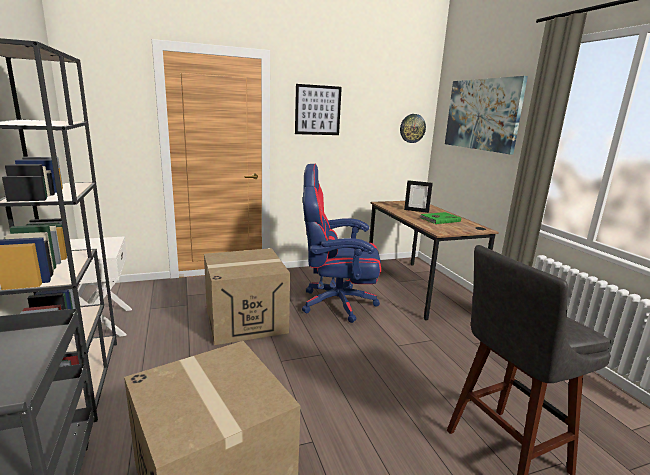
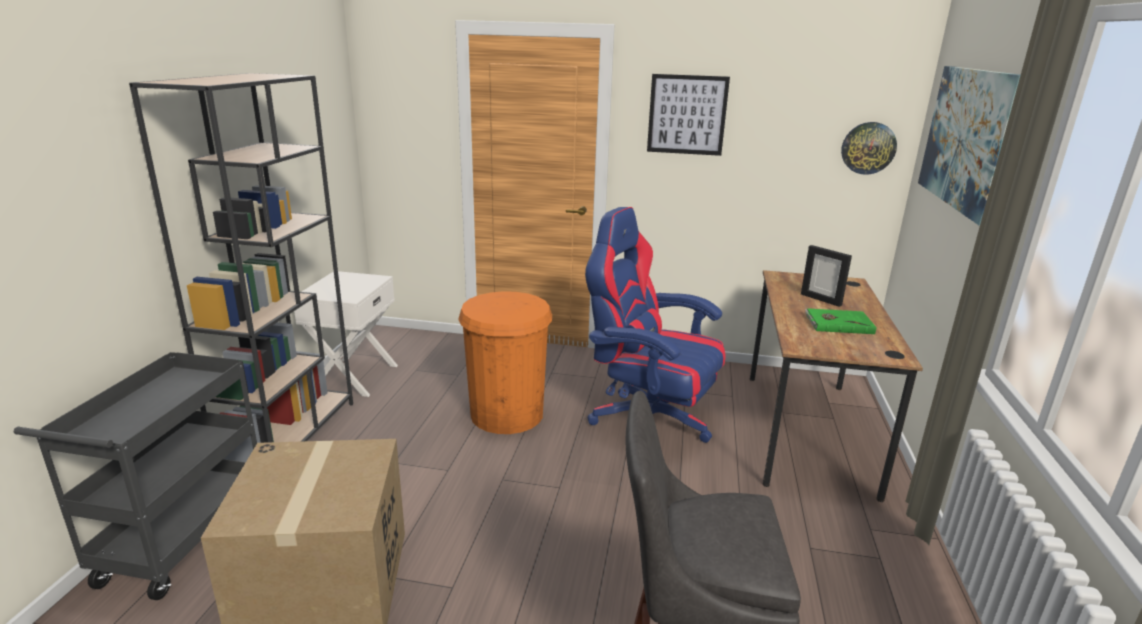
camera: 30 degrees right, 5 degrees up
(246, 320) = (507, 414): cardboard box -> orange trash can

